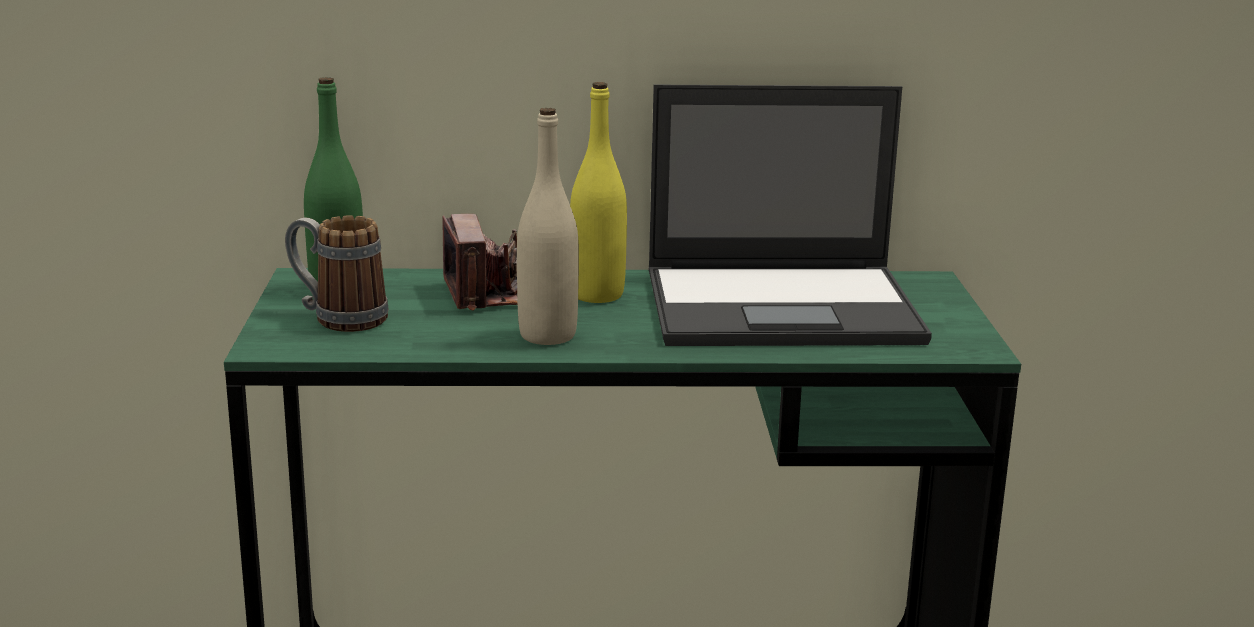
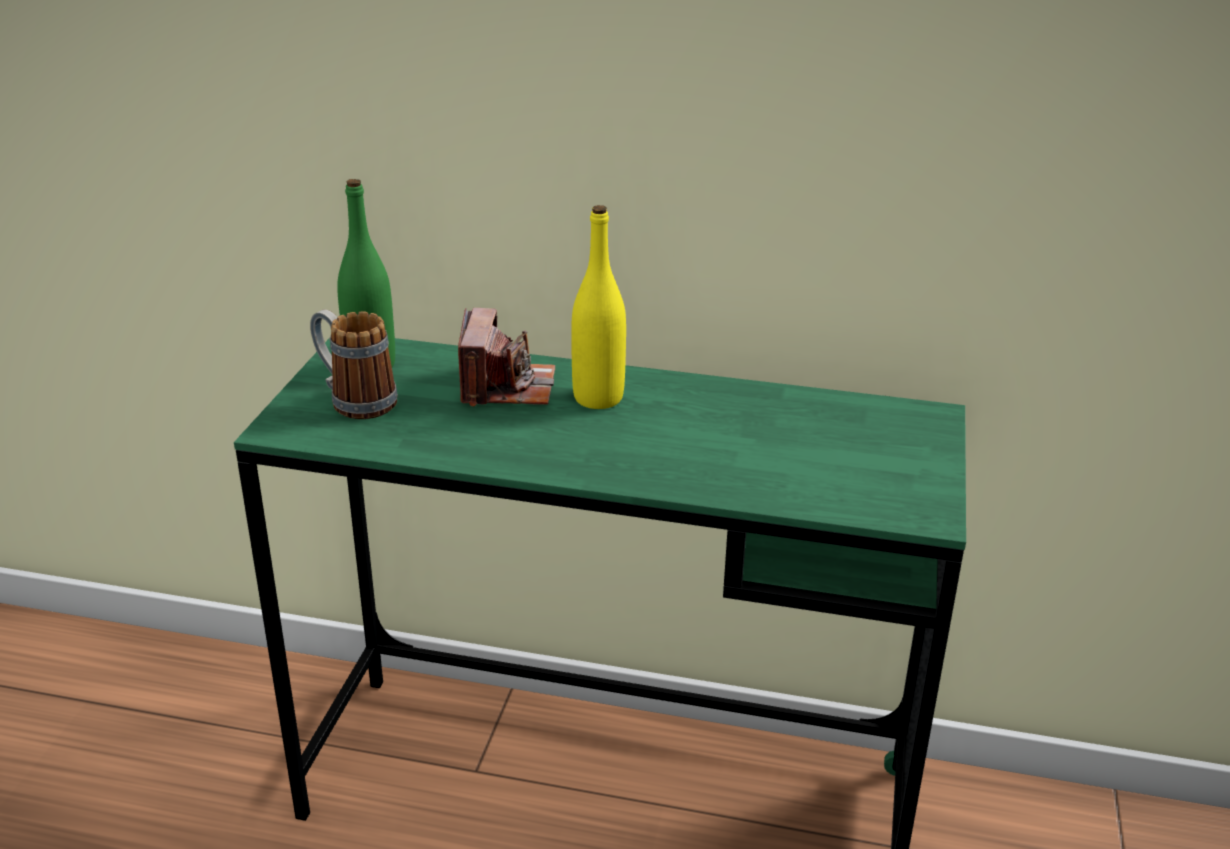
camera: 15 degrees right, 10 degrees up
(547, 335) = (525, 445): beige bottle -> none
(785, 307) = (767, 435): laptop -> none

